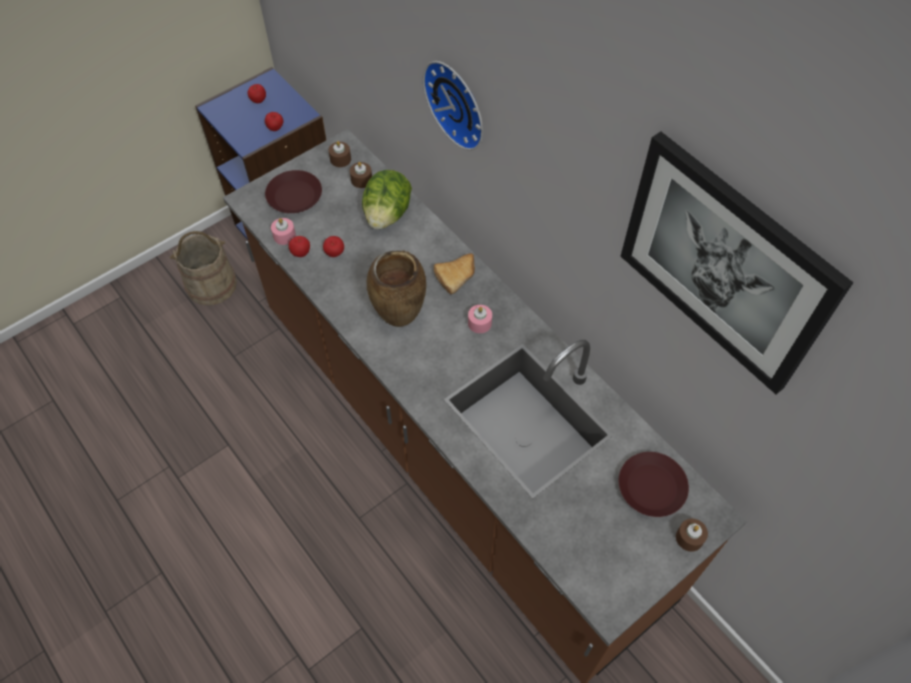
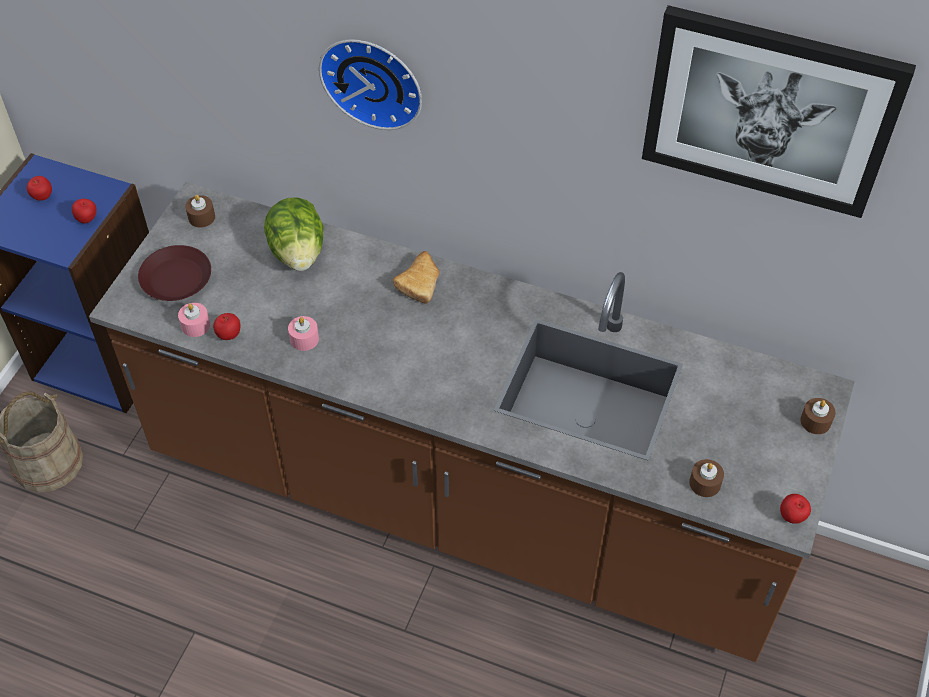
camera: 30 degrees left, 5 degrees down
(335, 254) = (269, 319): apple -> apple (792, 517)
(361, 180) = (242, 229): brown candle -> brown candle (705, 483)
(399, 319) = (389, 353): brown vase -> none
(479, 323) = (477, 318): pink candle -> pink candle (304, 339)
(651, 486) = (750, 393): brown plate -> none

